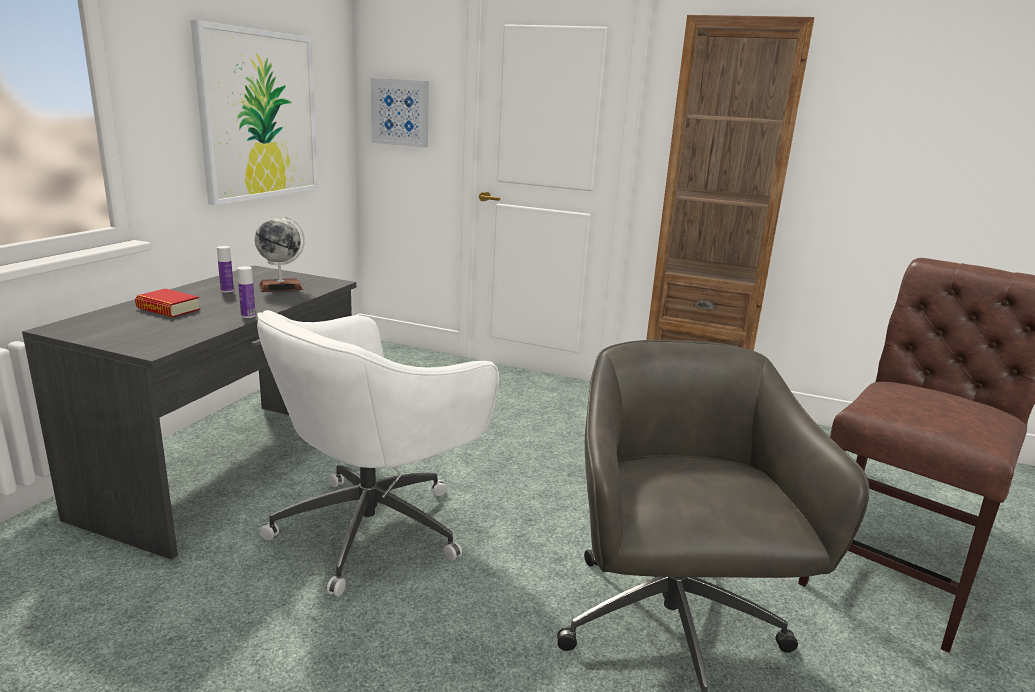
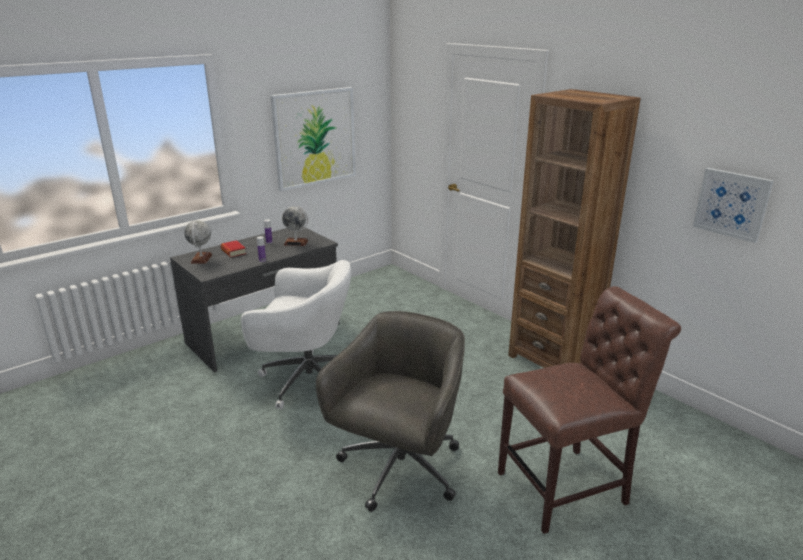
camera: 30 degrees right, 5 degrees up
(107, 326) = (201, 259): none -> globe
(375, 527) = (306, 380): white office chair -> white office chair turned 150 degrees counterclockwise
(400, 112) = (412, 127): picture -> picture (732, 204)

